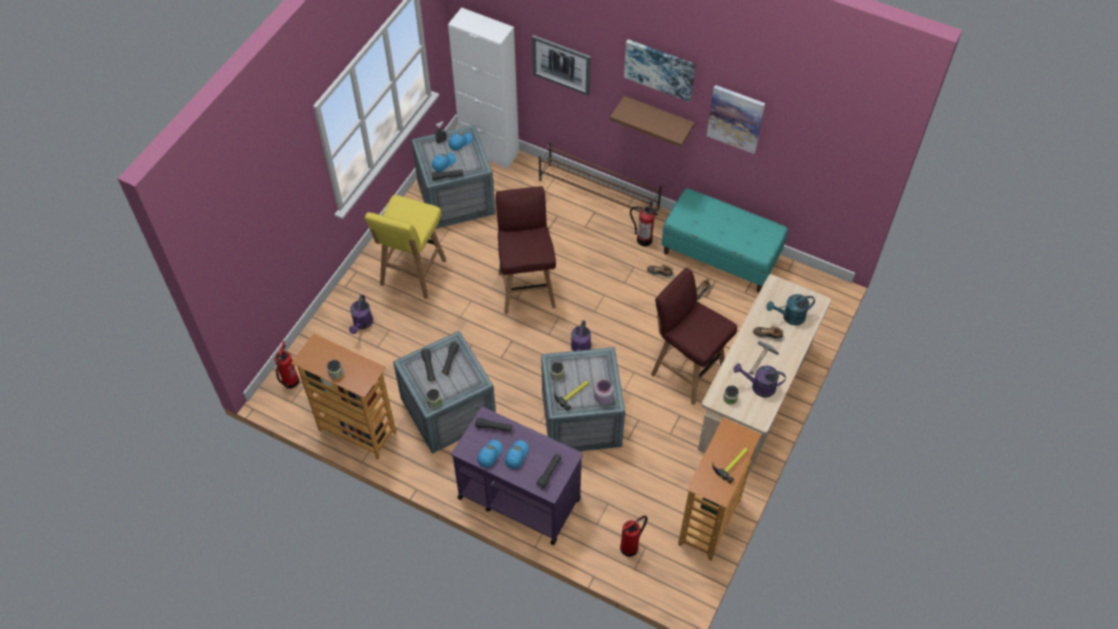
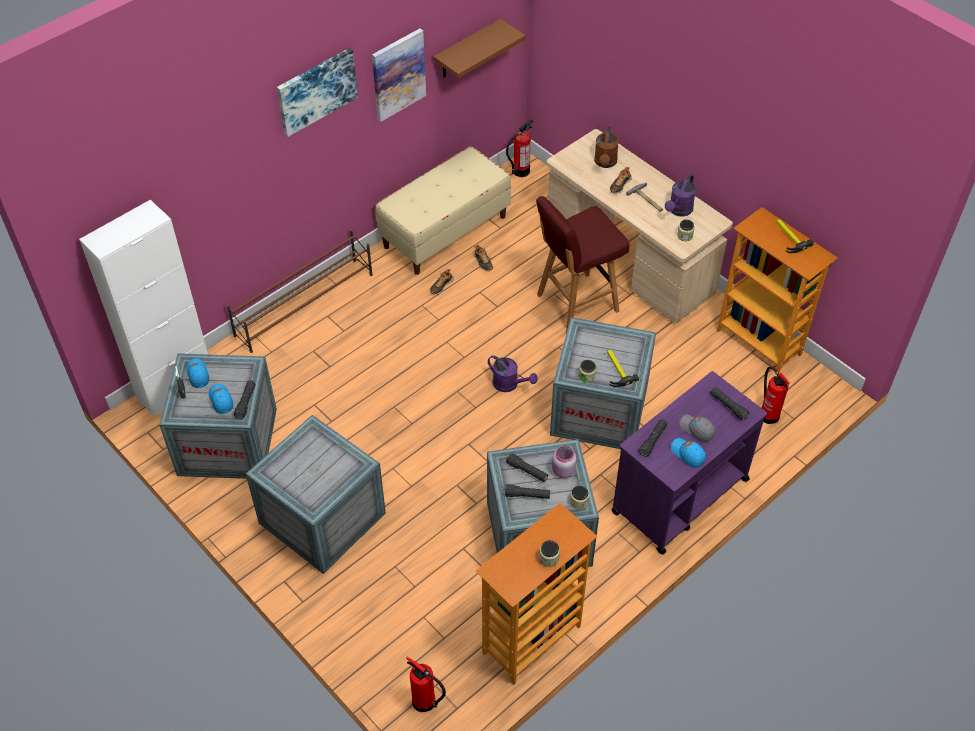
camera: 70 degrees left, 5 degrees down
(362, 324) = (372, 595): purple watering can -> none
(412, 274) = (321, 519): yellow stool -> crate
(516, 456) = (697, 430): blue cap -> grey cap
(526, 288) = (402, 409): red stool -> none
(561, 64) = (214, 194): picture -> none
(602, 398) = (632, 346): pink jar -> pink jar (562, 471)
(644, 240) = (390, 285): fire extinguisher -> fire extinguisher (521, 171)
(658, 118) = (327, 153): brown shelf -> brown shelf (467, 50)
(720, 256) = (445, 231): turquoise bench -> beige bench
(789, 317) = (605, 163): turquoise watering can -> brown watering can

